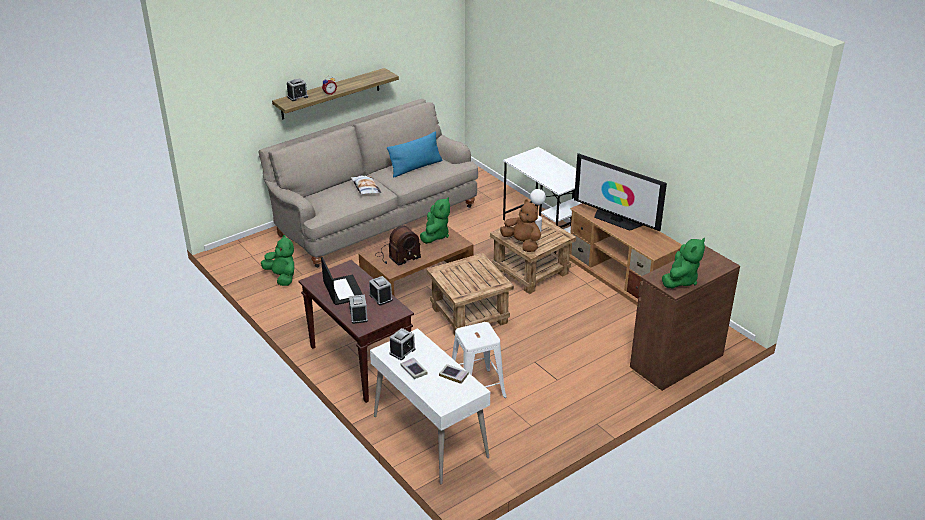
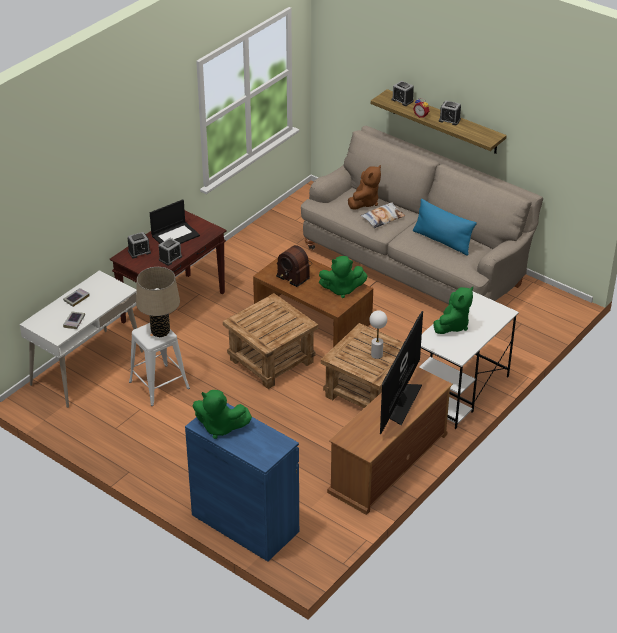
camera: 75 degrees right, 5 degrees up
(282, 277) = (287, 232): green plush toy -> green plush toy (452, 325)
(402, 351) = (101, 287): alarm clock -> alarm clock (449, 120)
(477, 330) = (160, 332): none -> beige table lamp
(522, 243) = (346, 348): brown plush toy -> brown plush toy (364, 202)
(676, 361) = (245, 523): brown cabinet -> blue cabinet

